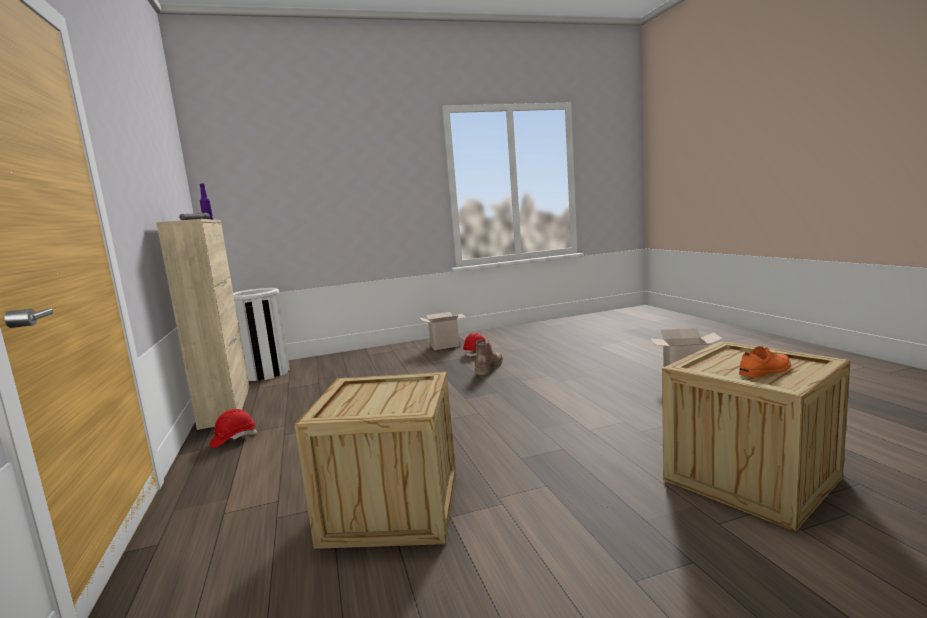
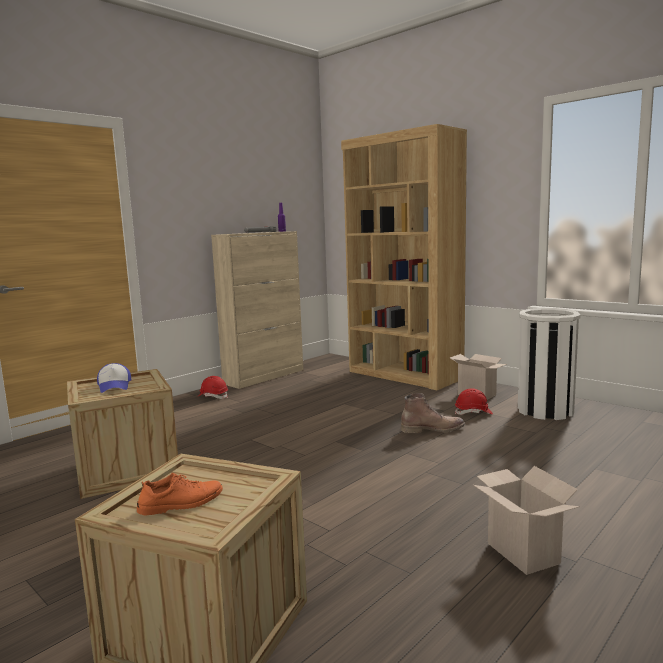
camera: 60 degrees right, 0 degrees up
(267, 373) = (334, 365): white trash can -> white trash can (545, 411)
(357, 356) = (404, 375): none -> brown bookcase
(372, 399) = (114, 386): none -> cap
(765, 370) = (181, 503): orange shoe -> orange shoe turned 60 degrees counterclockwise

